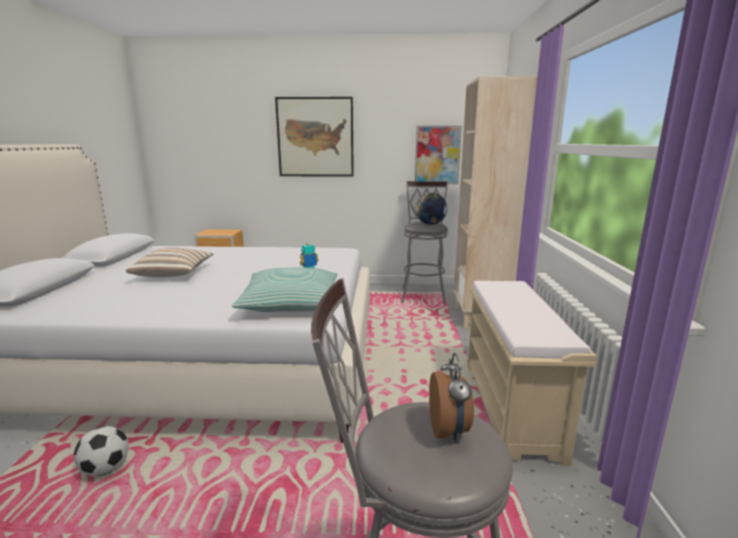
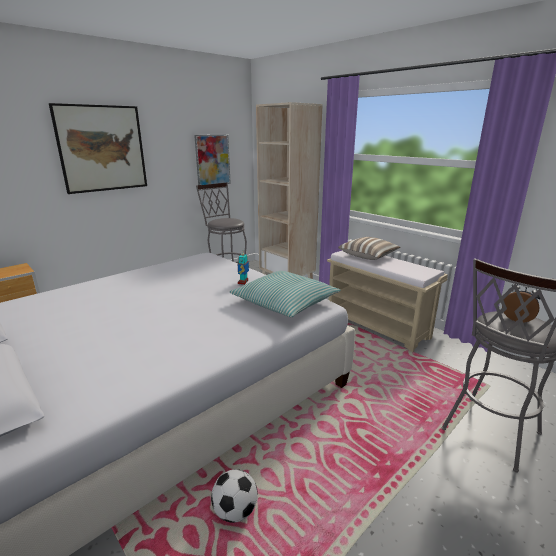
camera: 45 degrees left, 5 degrees up
(174, 274) = (120, 321): pillow -> pillow (368, 256)
(430, 224) = (230, 220): globe -> none

